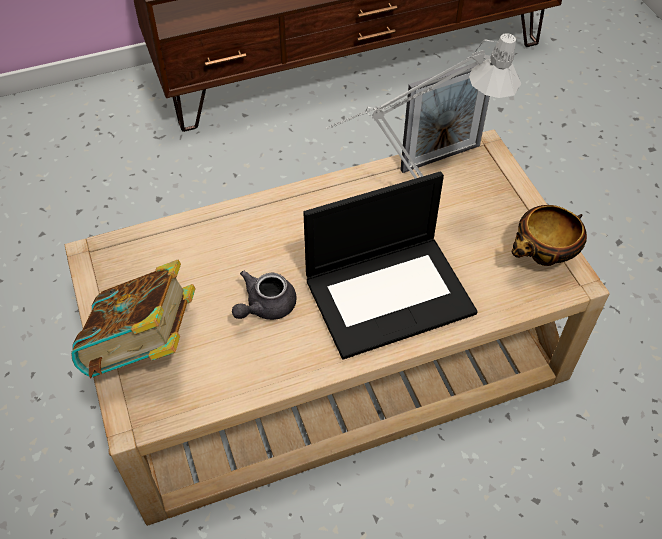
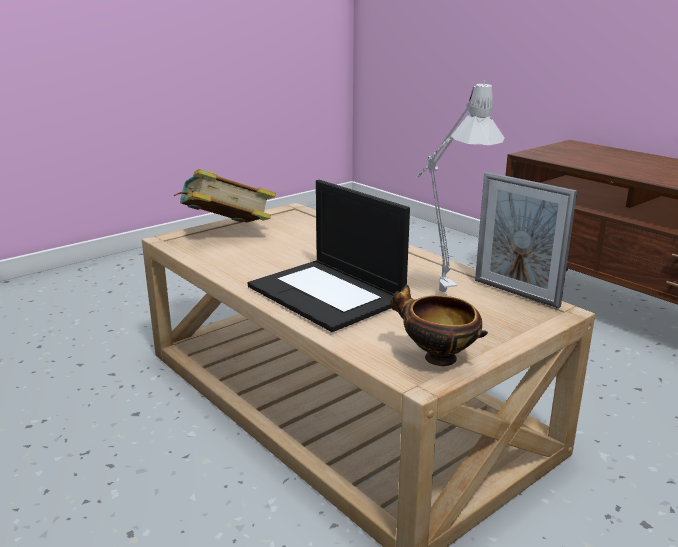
camera: 70 degrees right, 30 degrees down
(265, 306) = (284, 258): grey teapot -> none

